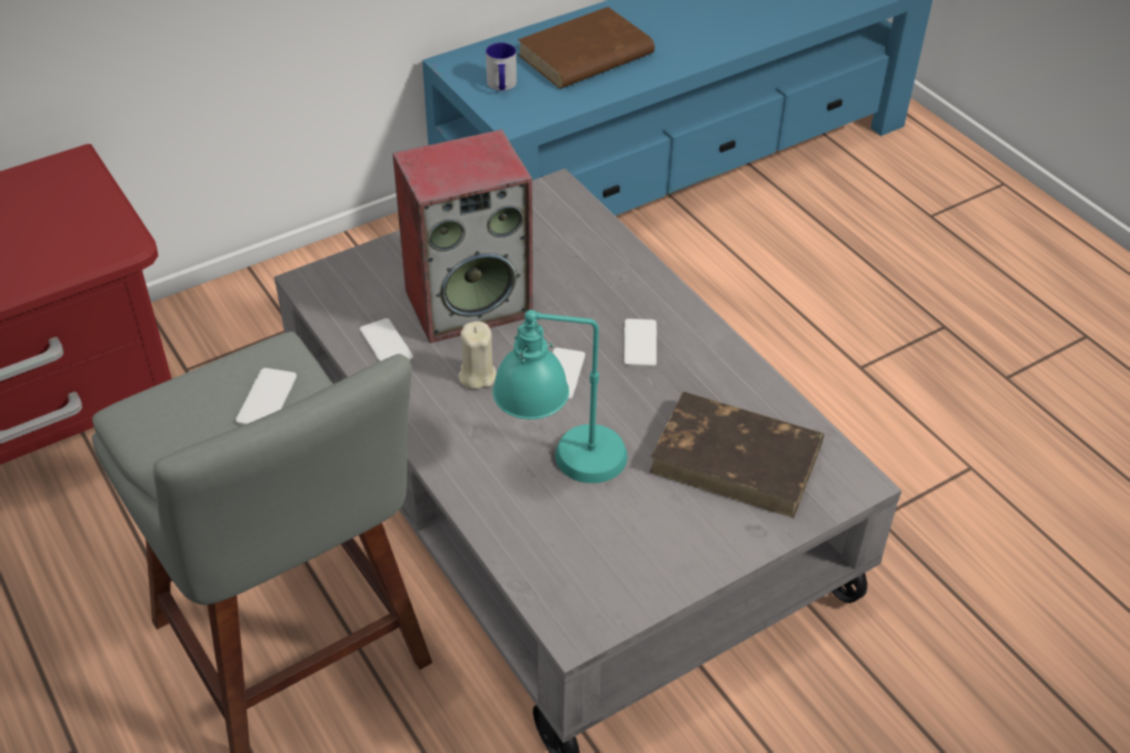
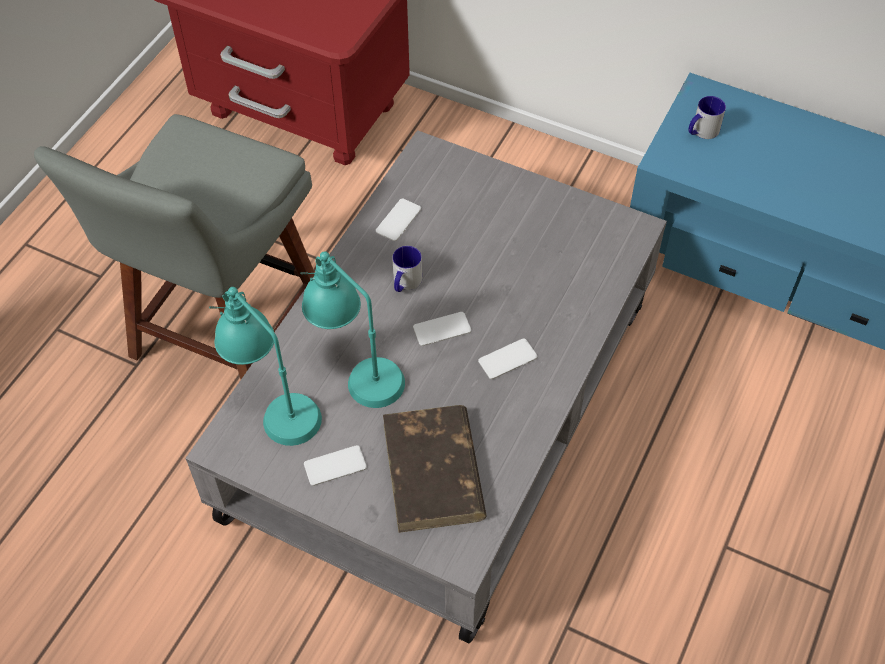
camera: 60 degrees right, 10 degrees up
(267, 399) = (232, 180): phone -> phone (335, 466)
(469, 302) = (473, 242): speaker -> none
(477, 376) = (405, 283): beige candle -> mug
(553, 557) = (273, 406): none -> turquoise table lamp
(584, 56) = (790, 160): brown book -> none

